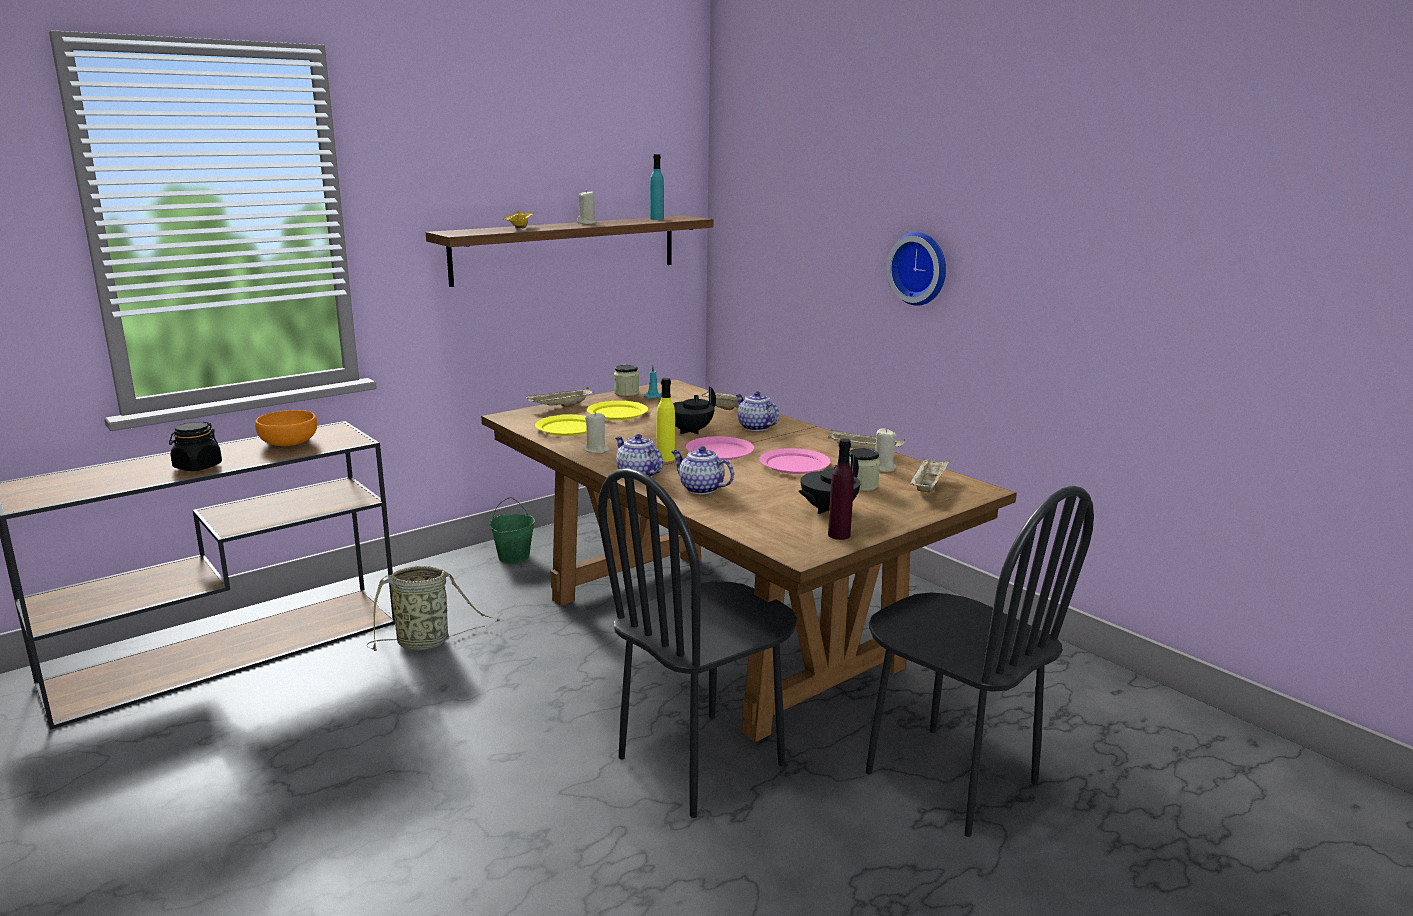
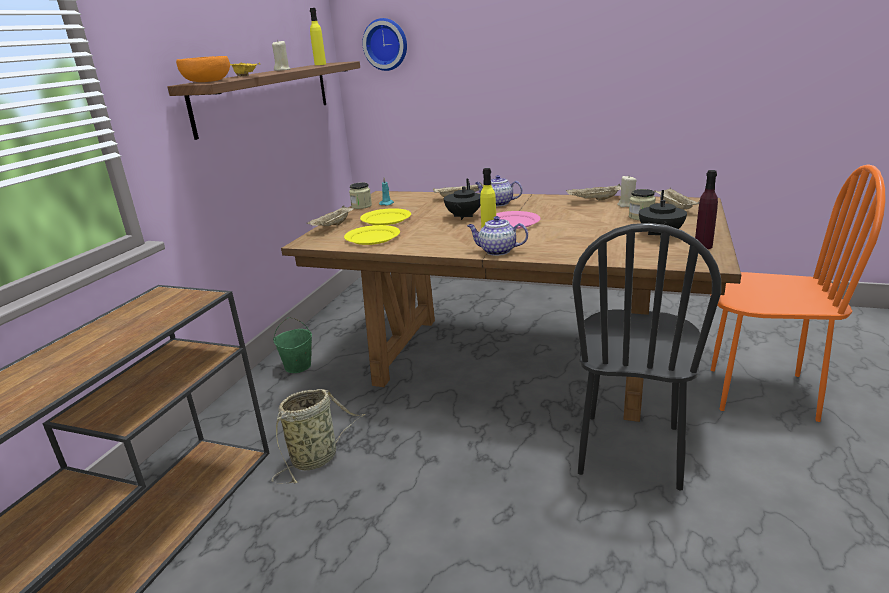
camera: 30 degrees left, 5 degrees up
(197, 466) = (72, 369): black jar -> none
(288, 442) = (135, 317): orange bowl -> orange bowl (206, 82)
(596, 450) = (429, 245): beige candle -> none
(657, 219) = (320, 64): turquoise bottle -> yellow bottle
(700, 489) = (558, 247): teapot -> none
(794, 465) = (576, 217): pink plate -> none
(920, 268) = (555, 69): wall clock -> wall clock (386, 44)
(950, 778) = (761, 392): black chair -> orange chair

